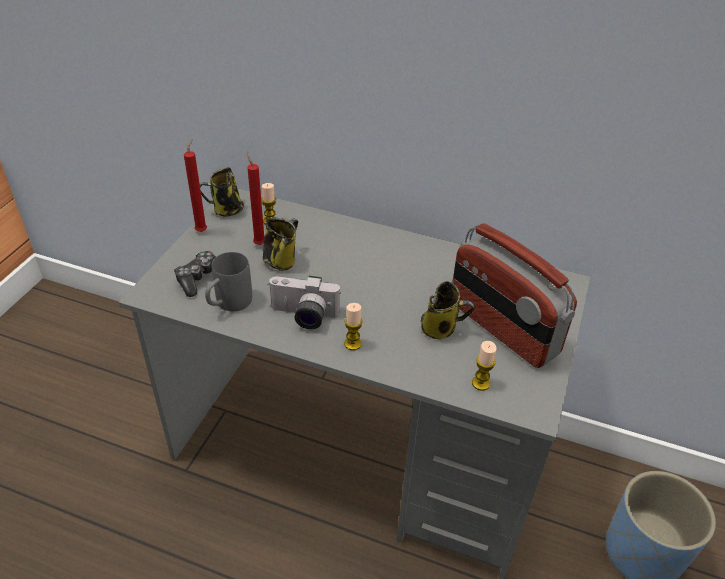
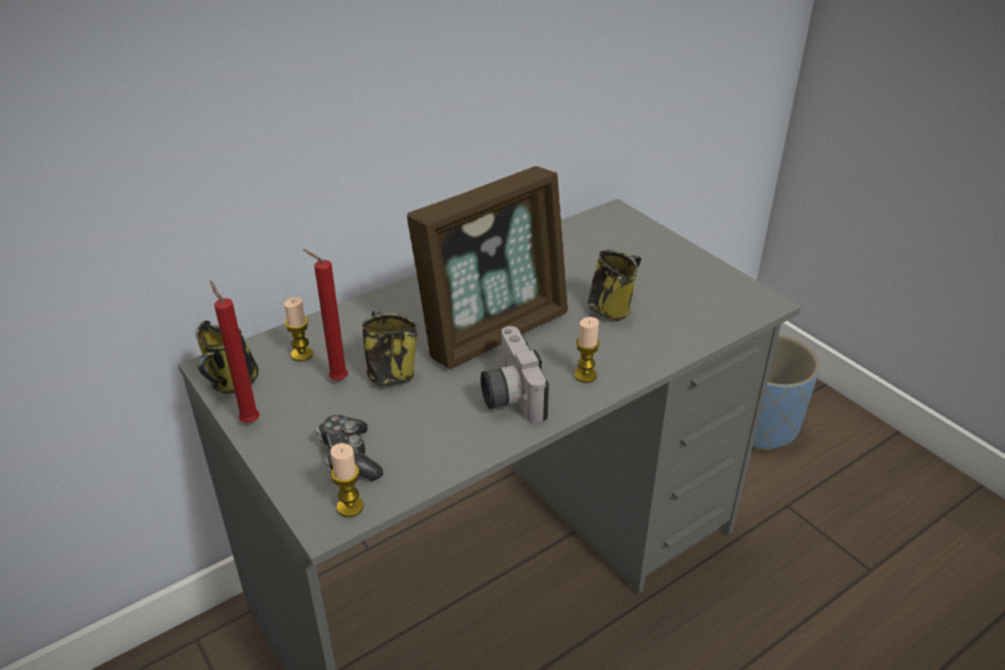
camera: 55 degrees left, 5 degrees down
(228, 304) = (427, 448): grey mug -> none
(303, 316) = (508, 394): camera -> camera turned 120 degrees clockwise
(361, 283) = (494, 330): none -> picture frame
(480, 383) = (707, 317): candle -> candle (350, 507)
(502, 328) = (644, 273): radio -> none

